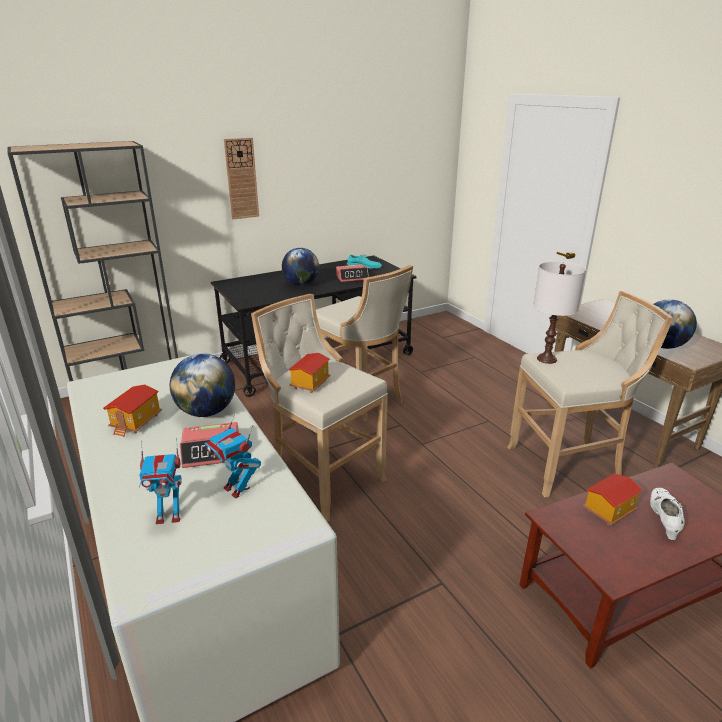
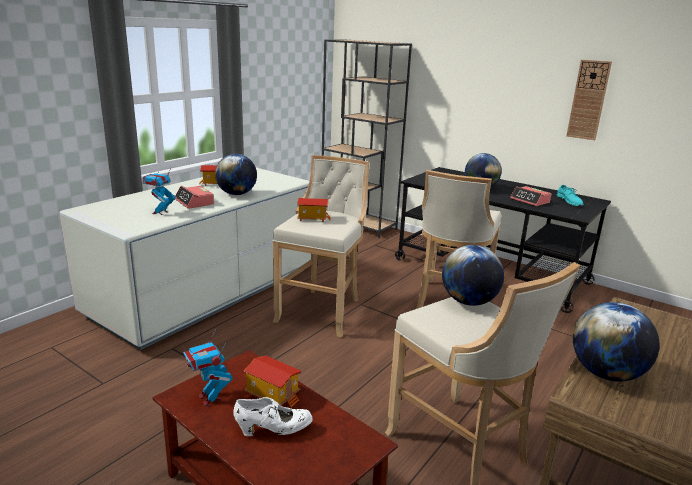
camera: 65 degrees right, 5 degrees down
(169, 516) = (133, 205): toy robot -> toy robot (209, 398)
(241, 179) = (484, 86): wall clock -> wall clock (588, 100)
(547, 359) = (469, 302): white table lamp -> globe

